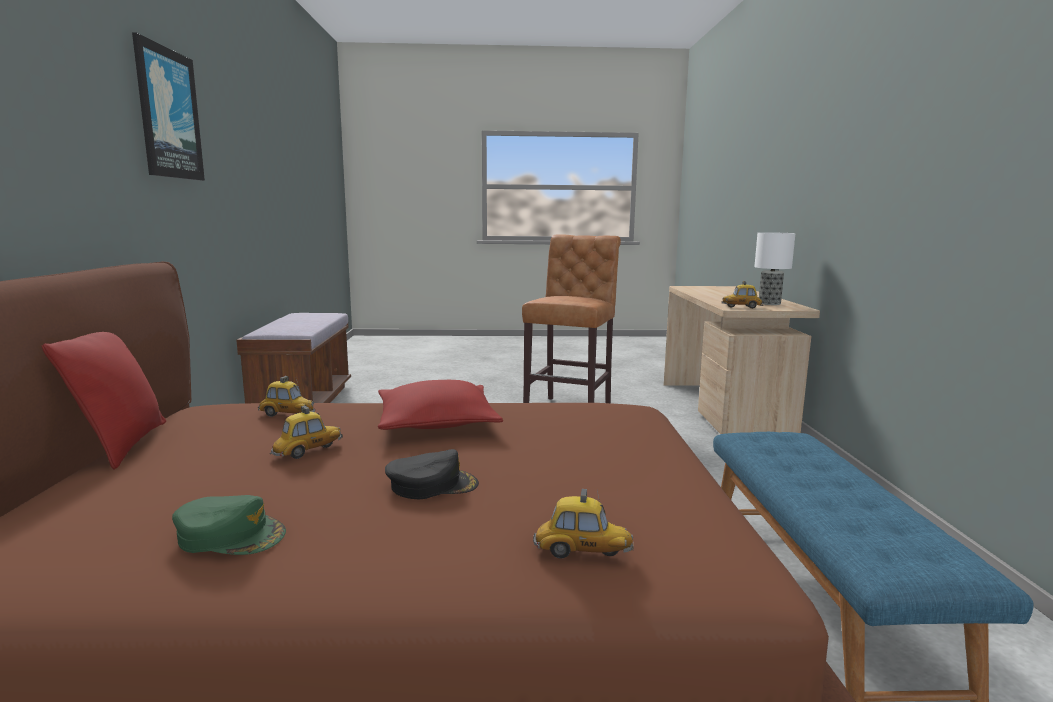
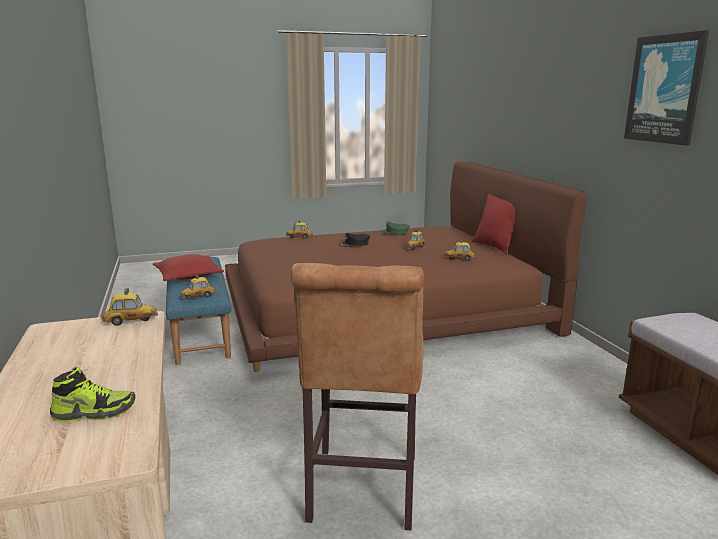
camera: 165 degrees right, 5 degrees up
(436, 422) = (382, 262): red pillow -> red pillow (188, 276)
(709, 291) = (94, 412): none -> shoe
(769, 303) = (66, 343): table lamp -> none
(769, 432) = (198, 297): none -> toy car

